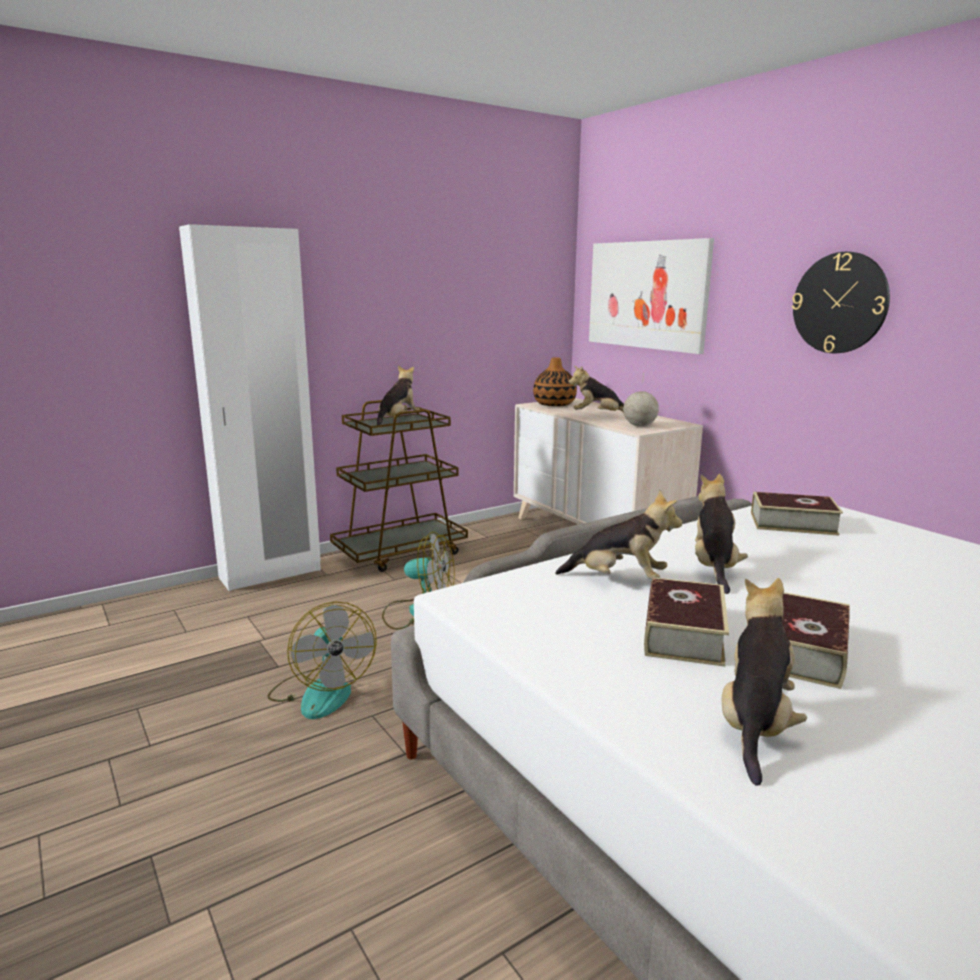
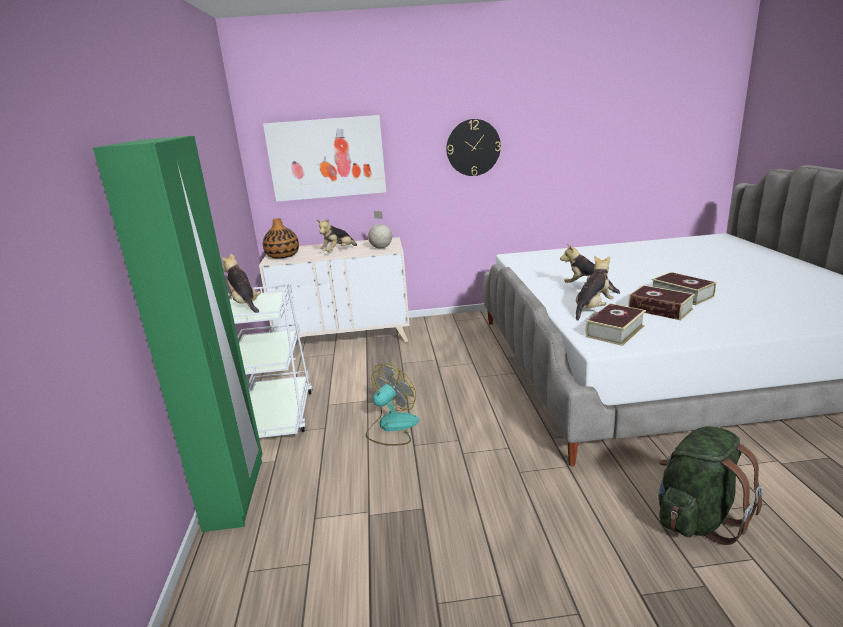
camera: 60 degrees left, 5 degrees up
(270, 574) = (236, 494): white wardrobe -> green wardrobe
(321, 692) = (476, 490): fan -> none
(324, 907) = (696, 518): none -> green backpack
(400, 552) = (276, 416): brown cart -> white cart
(755, 725) = (742, 315): plush toy -> none
(793, 523) = (540, 264): book -> book (615, 331)

